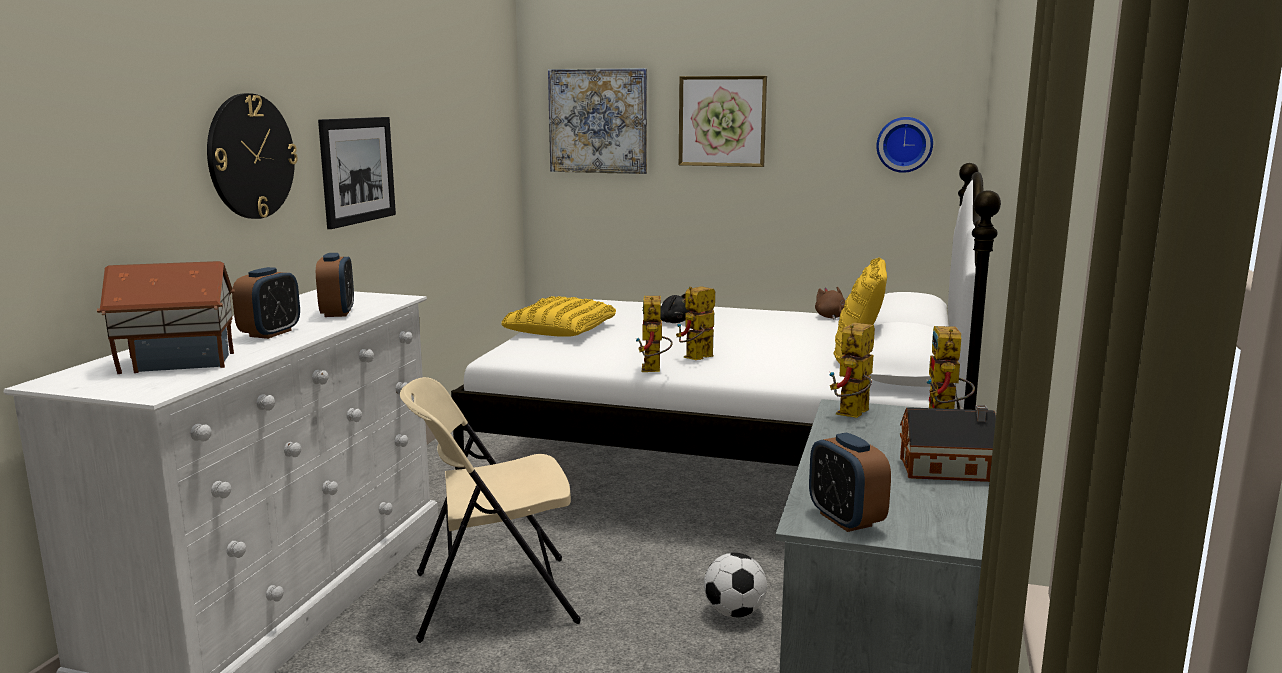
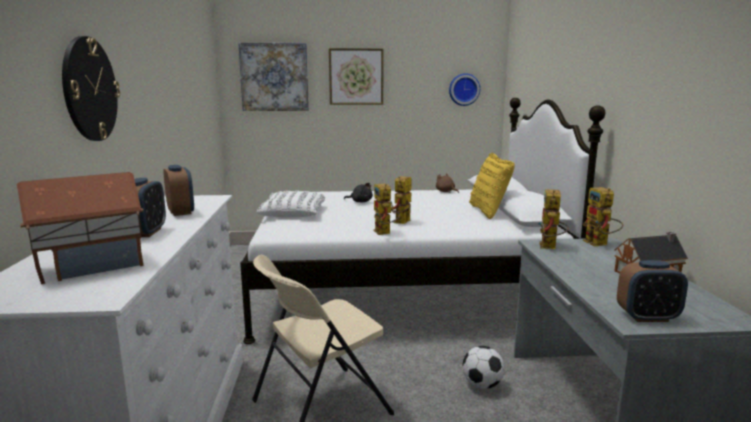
camera: 20 degrees left, 0 degrees up
(358, 170) = (149, 105): picture -> none
(559, 330) = (292, 213): yellow pillow -> white pillow
(845, 519) = (647, 317): alarm clock -> alarm clock turned 45 degrees counterclockwise

